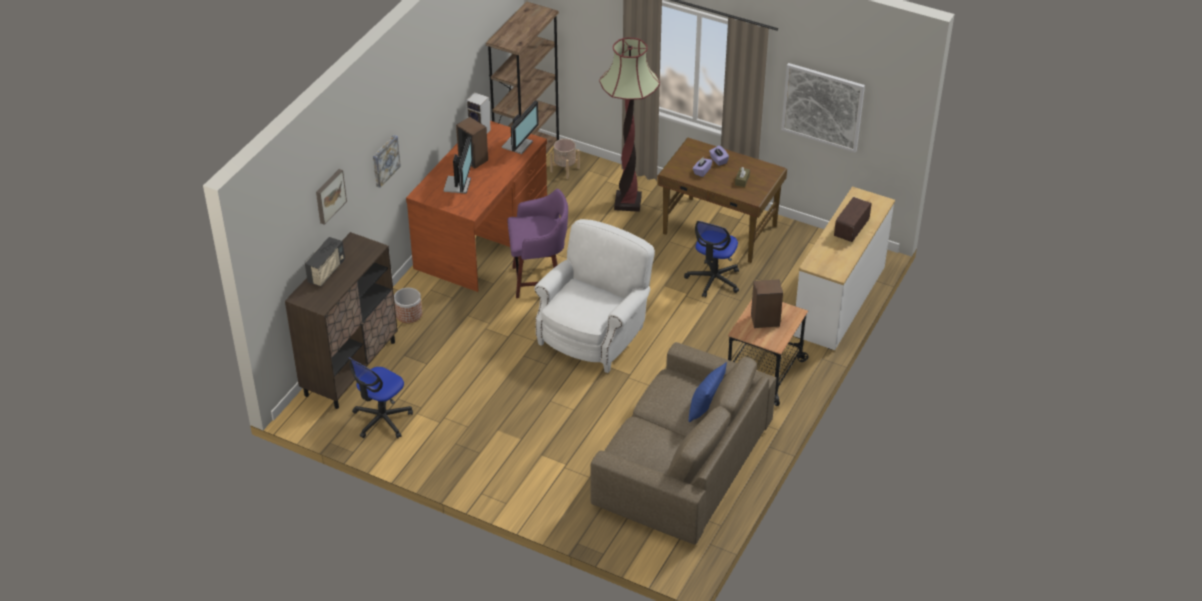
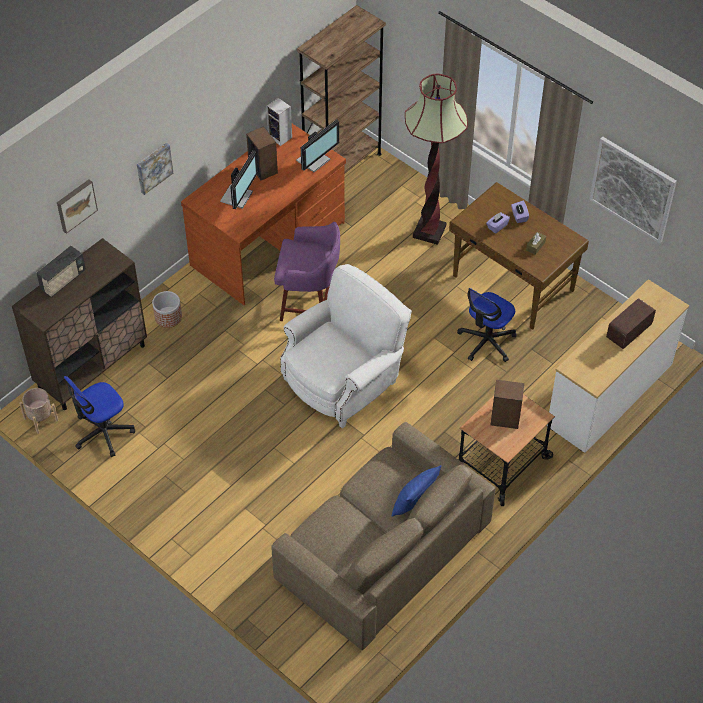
camera: 15 degrees right, 10 degrees up
(564, 170) = (378, 180): beige planter -> beige planter (41, 419)

